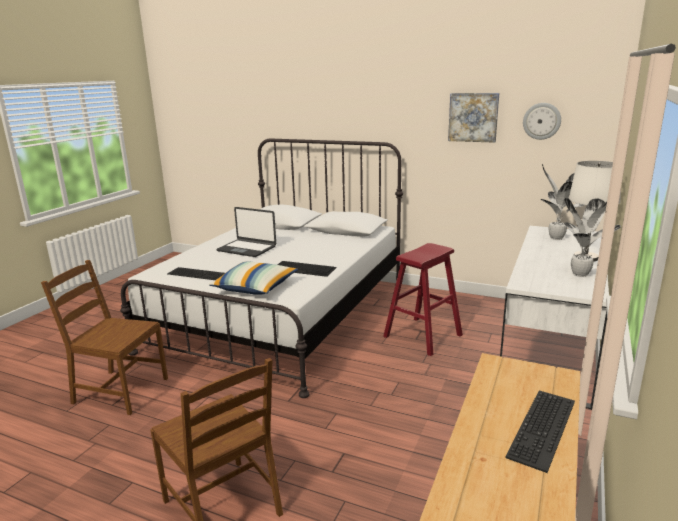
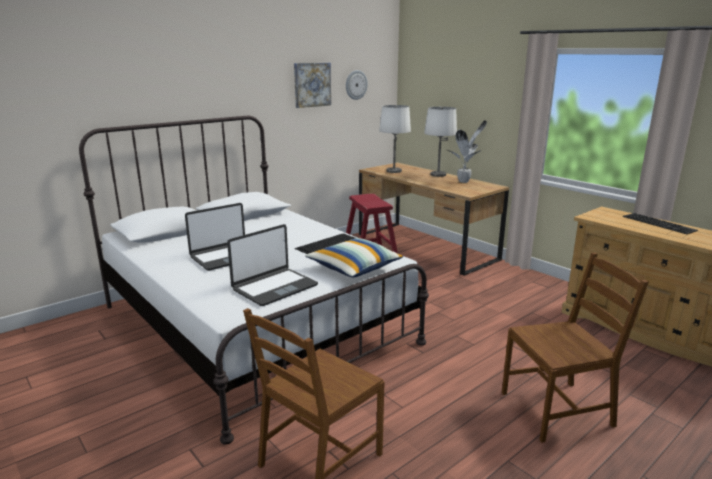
camera: 65 degrees left, 0 degrees up
(199, 273) = (274, 287): keyboard -> laptop
(549, 347) = (425, 246): white desk -> brown desk
(554, 238) = (393, 171): potted plant -> white table lamp

